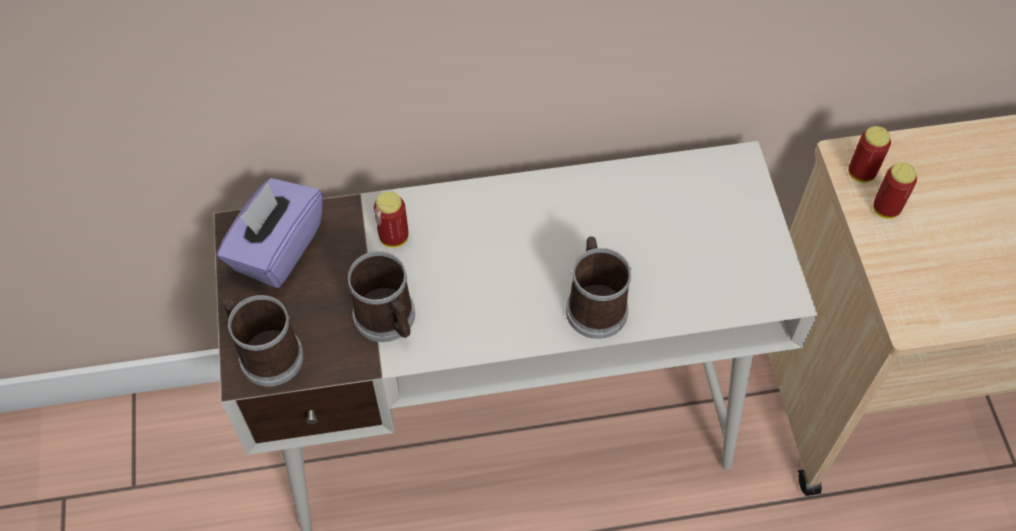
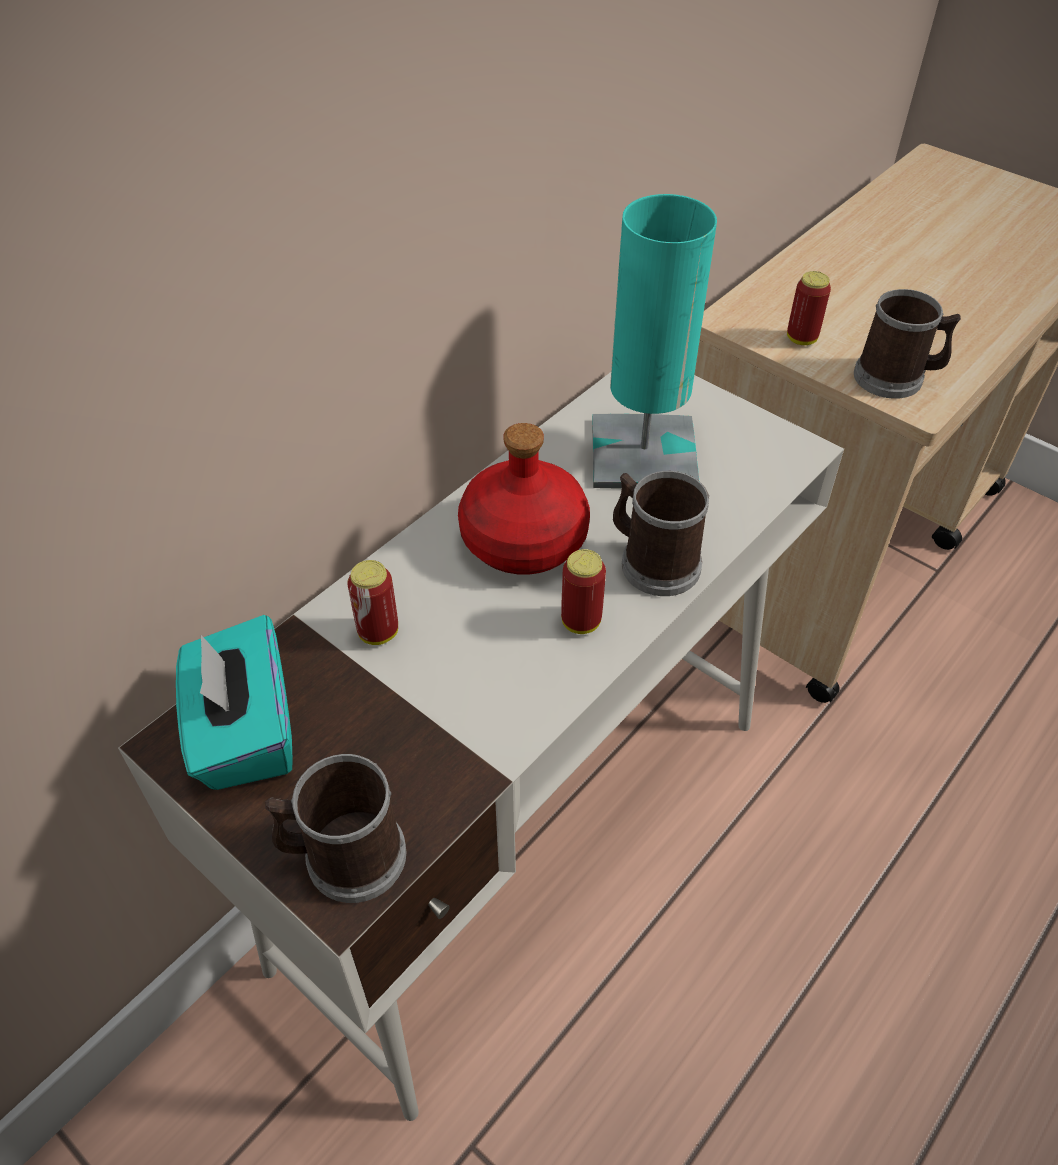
camera: 40 degrees left, 10 degrees down
(277, 249) = (245, 733): purple tissue box -> turquoise tissue box
(388, 320) = (457, 717): mug -> mug (896, 378)
(530, 235) = (523, 541): none -> red bottle
(670, 225) = (643, 453): none -> turquoise table lamp
(861, 173) = (752, 324): can -> can (581, 621)

